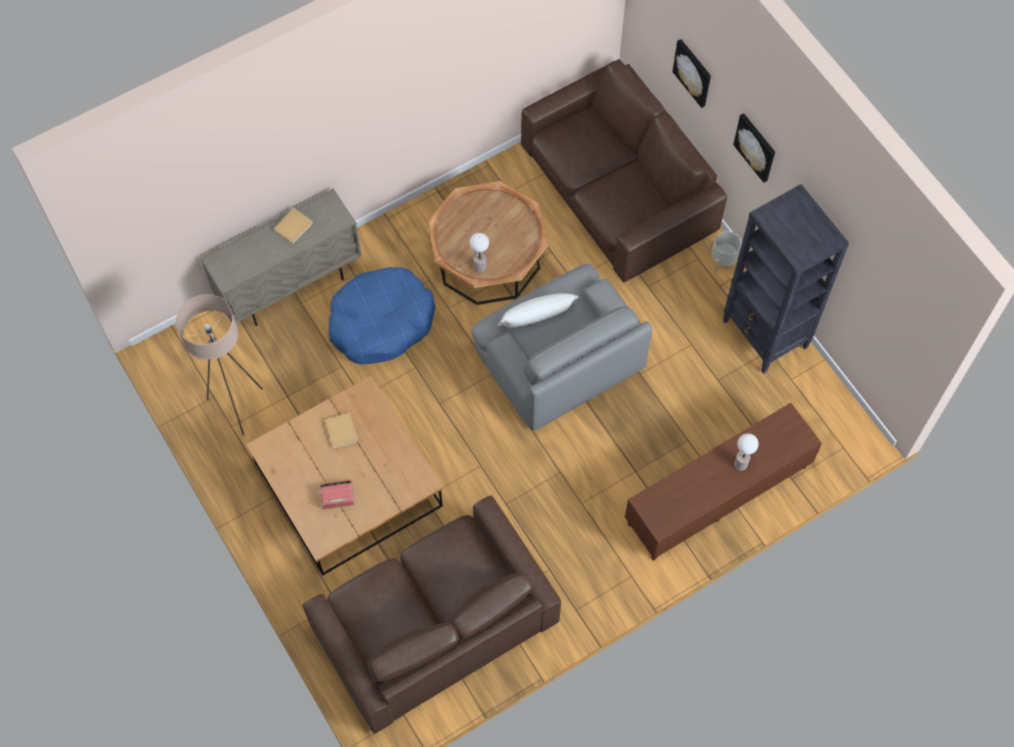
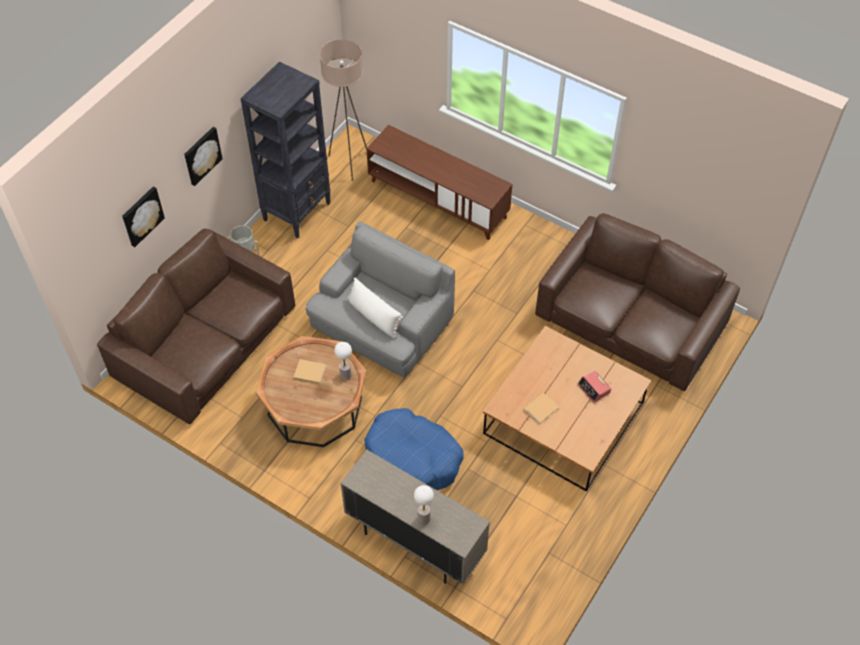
camera: 115 degrees left, 10 degrees down
(237, 407) = (547, 529): beige floor lamp -> beige floor lamp (349, 163)
(294, 226) = (394, 495): beige book -> beige book (308, 372)
(740, 464) = (429, 159): table lamp -> table lamp (423, 518)

